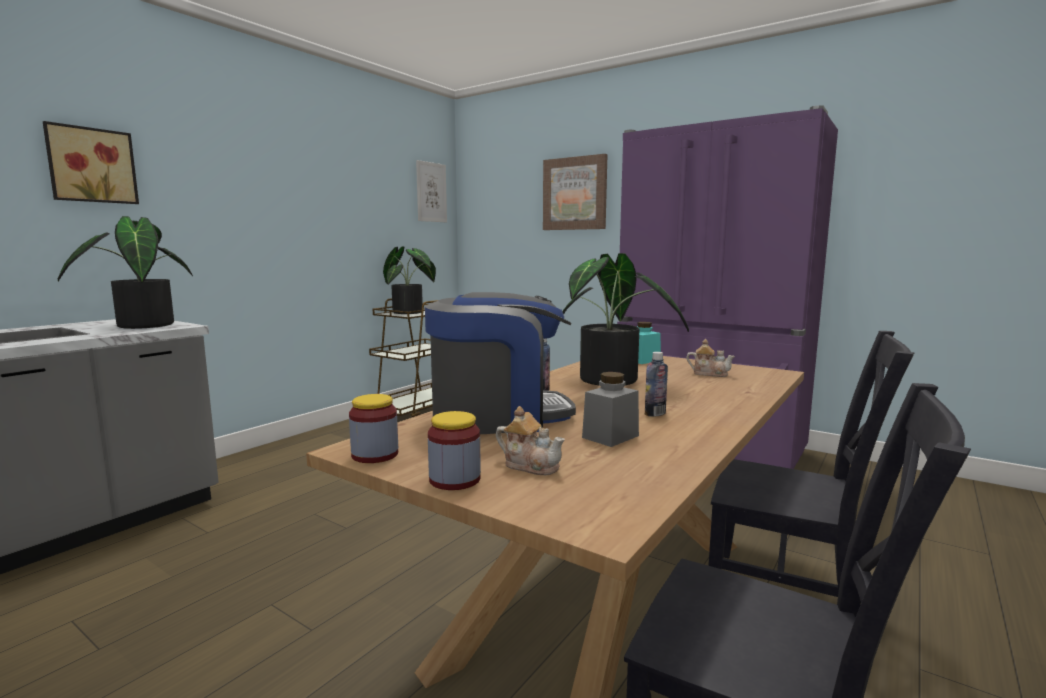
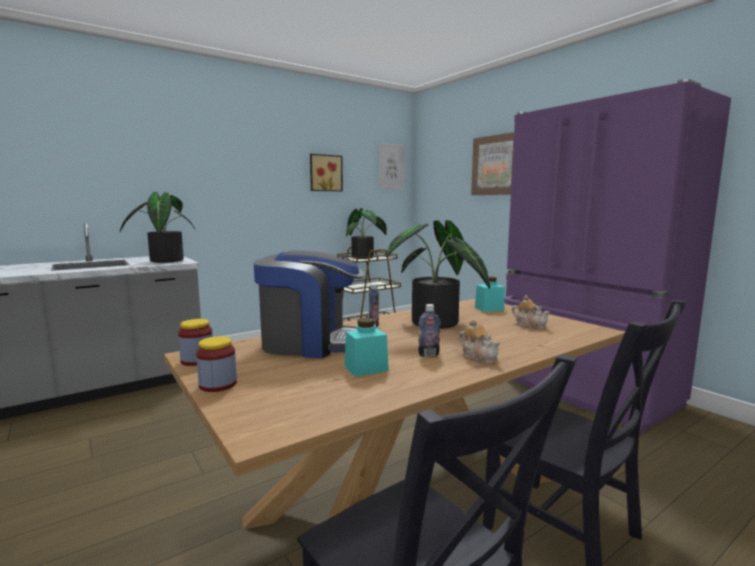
camera: 20 degrees right, 0 degrees up
(91, 165) = (150, 159): picture -> picture (325, 173)
(530, 465) = (279, 382): teapot -> teapot (479, 358)
(610, 436) = (366, 368): grey jar -> turquoise jar

